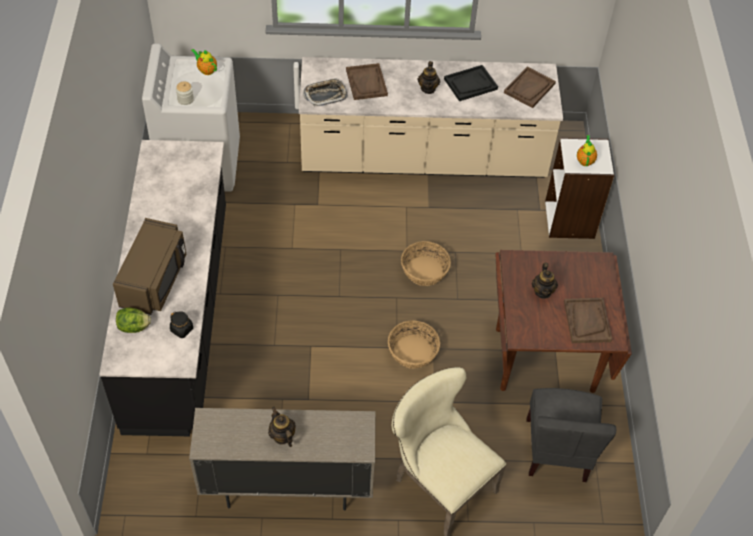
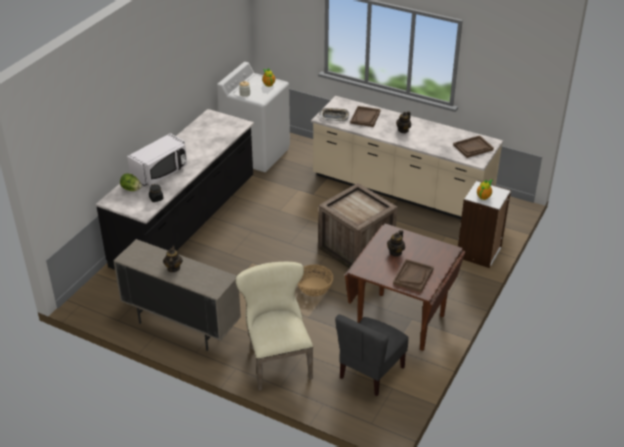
camera: 30 degrees right, 15 degrees down
(155, 280) = (161, 172): brown microwave -> white microwave
(424, 271) = (355, 248): basket -> crate
(470, 84) = (433, 135): black tray -> none

